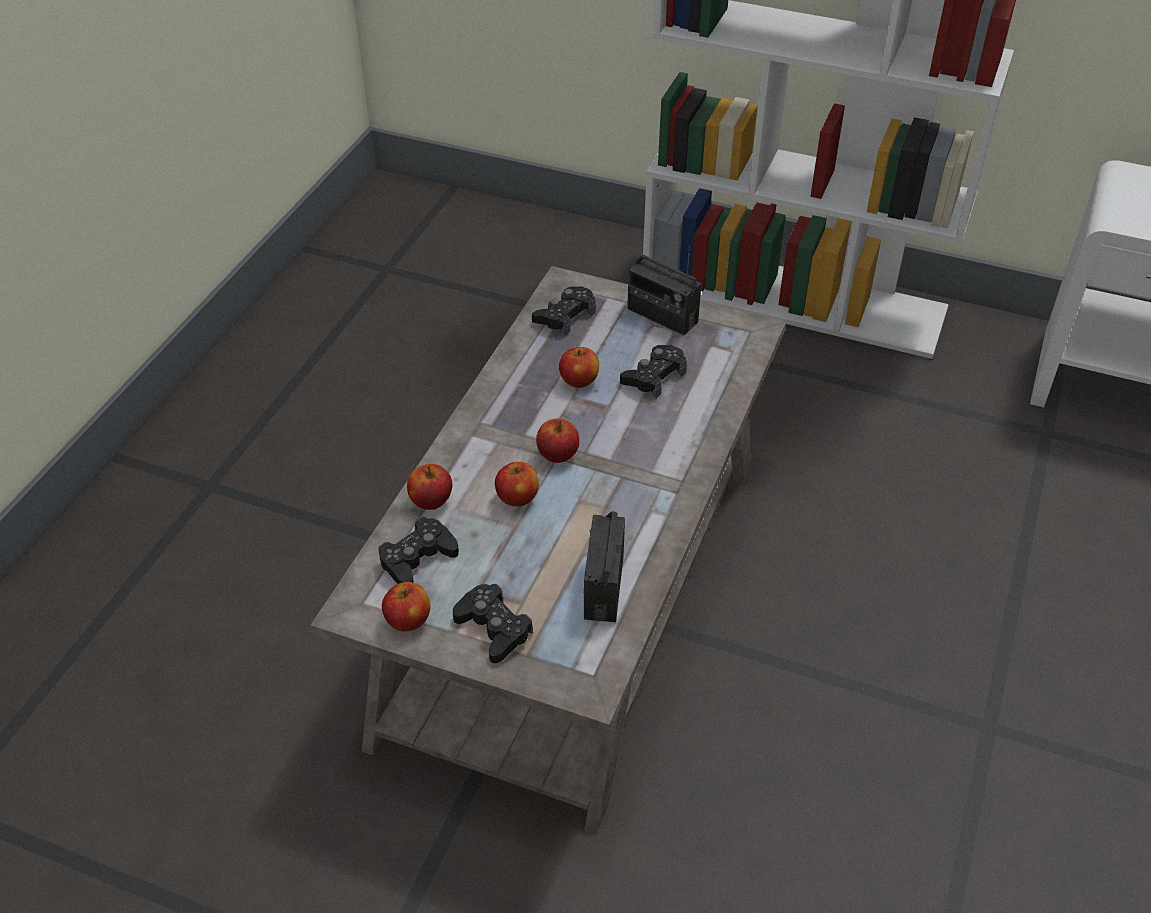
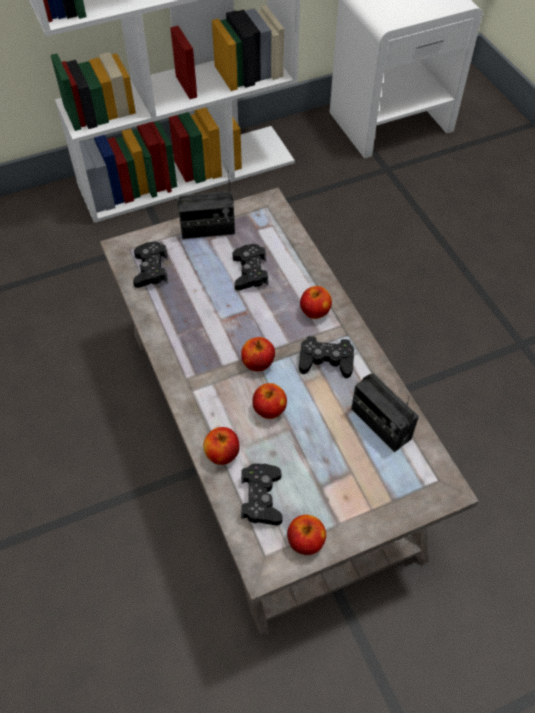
camera: 45 degrees left, 10 degrees up
(493, 628) = (356, 501): black game controller -> black game controller (326, 361)
(579, 381) = (212, 306): apple -> apple (315, 312)

